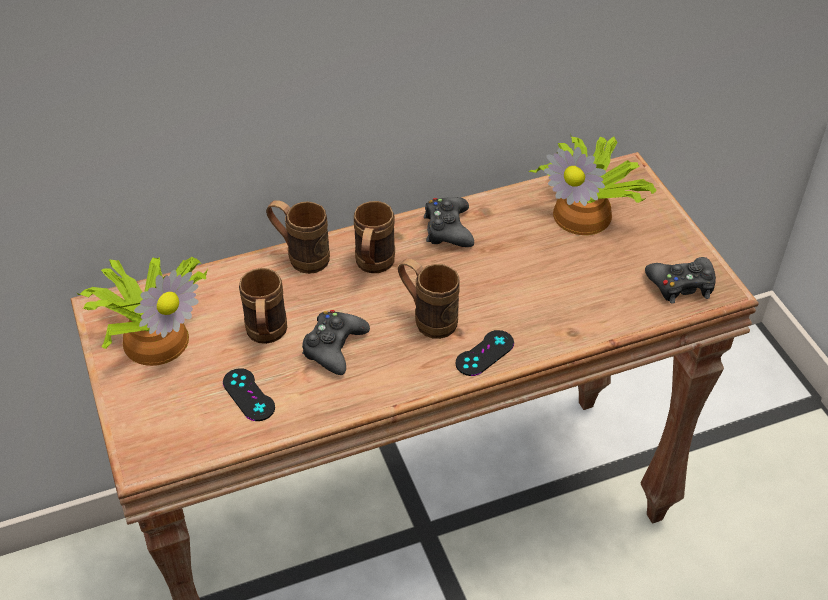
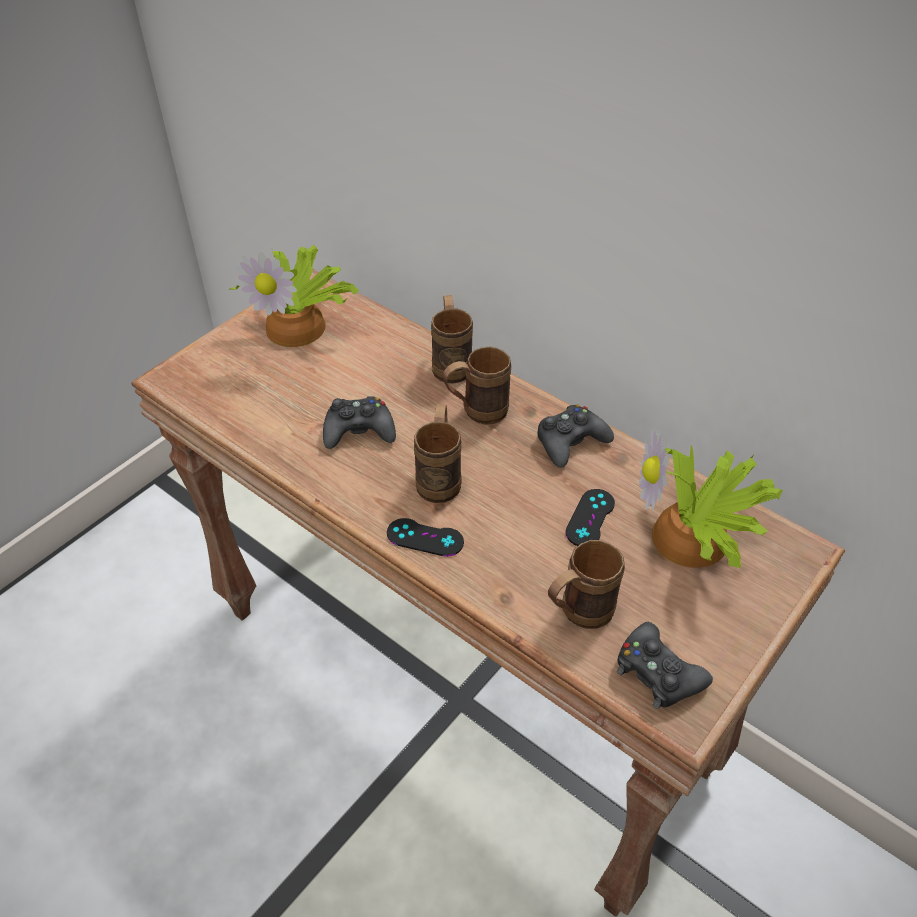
camera: 60 degrees right, 0 degrees up
(248, 395) = (271, 403): black game controller -> black game controller (590, 518)
(266, 336) = (342, 384): brown mug -> brown mug (577, 614)

